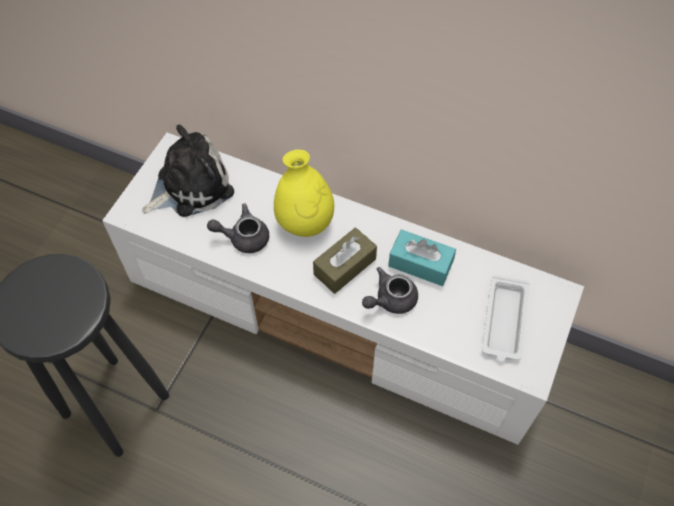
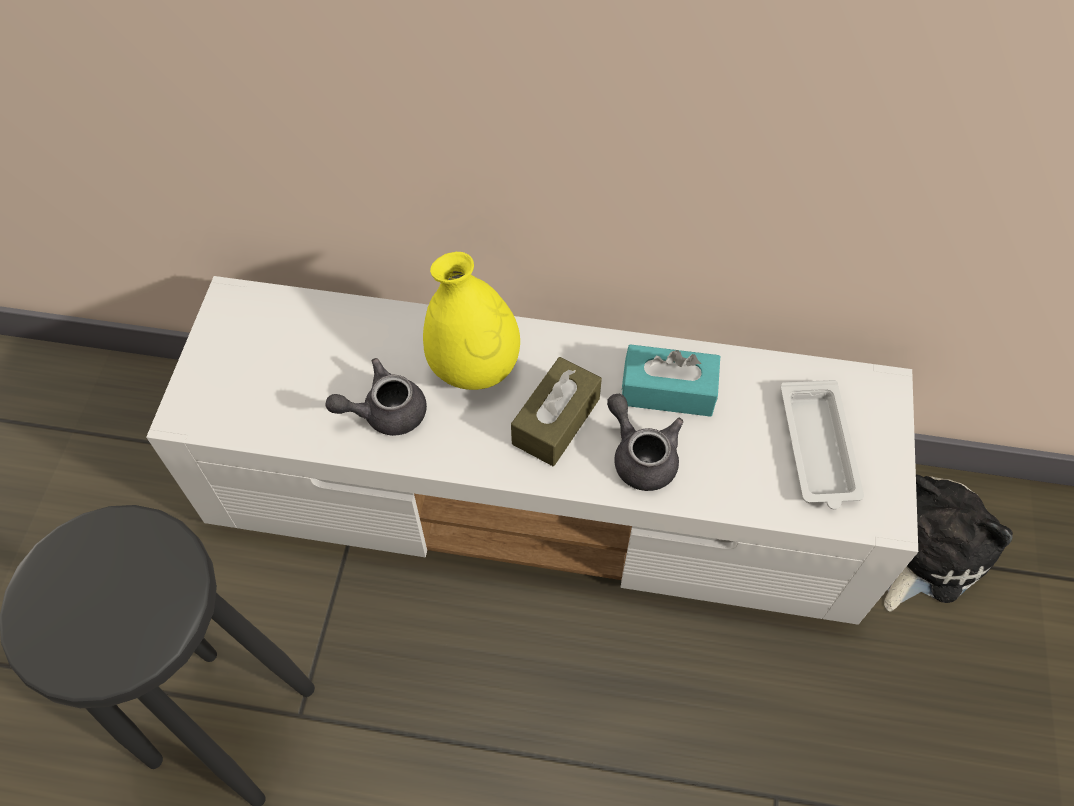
camera: 15 degrees left, 0 degrees up
(190, 185) = (276, 350): plush toy -> plush toy (925, 551)
(390, 300) = (641, 455): grey teapot -> grey teapot turned 105 degrees clockwise

